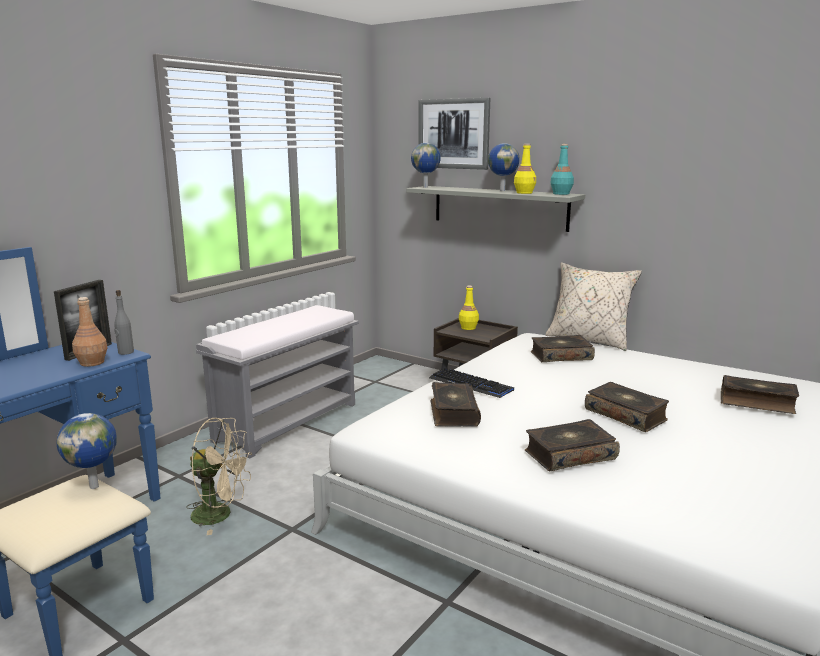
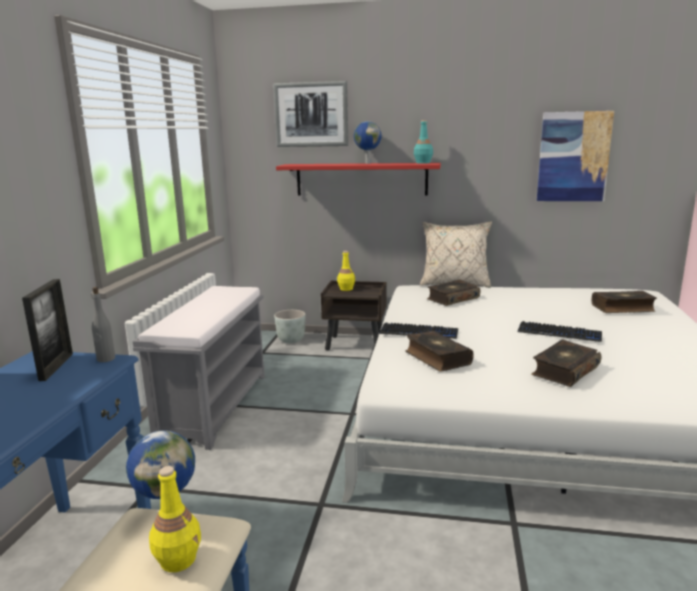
camera: 25 degrees left, 0 degrees up
(91, 363) = (81, 377): brown bottle -> none
(220, 515) = (236, 513): beige fan -> none
(414, 374) = (291, 340): none -> grey planter
(426, 187) = (291, 164): globe -> none
(499, 207) = (361, 179): grey shelf -> red shelf
(524, 193) = (392, 164): yellow bottle -> yellow bottle (178, 559)
(626, 415) = (559, 333): book -> keyboard
(751, 198) = (573, 157): none -> picture

